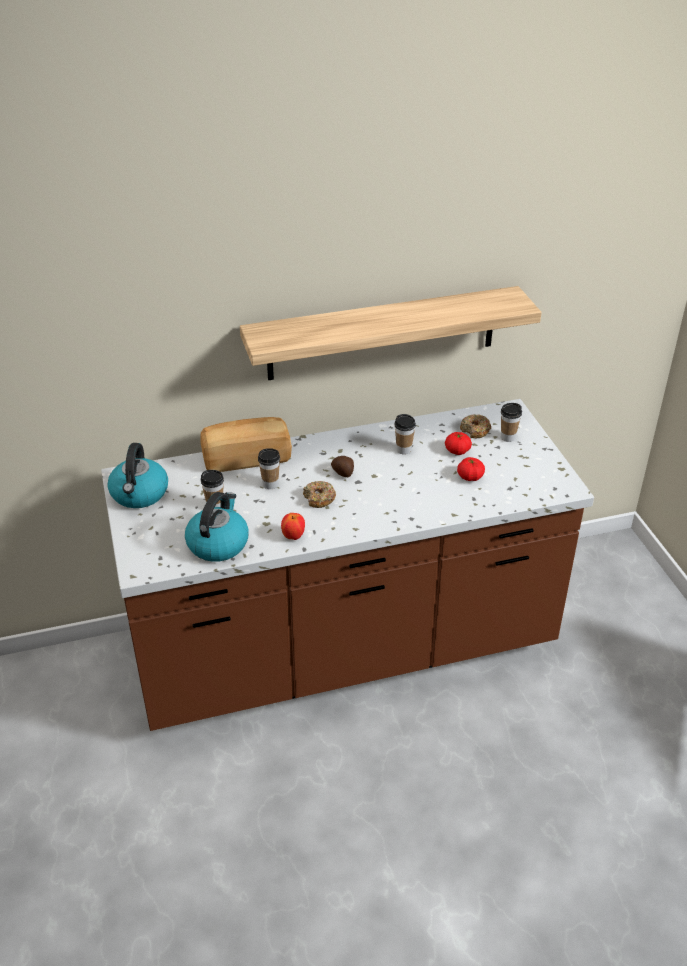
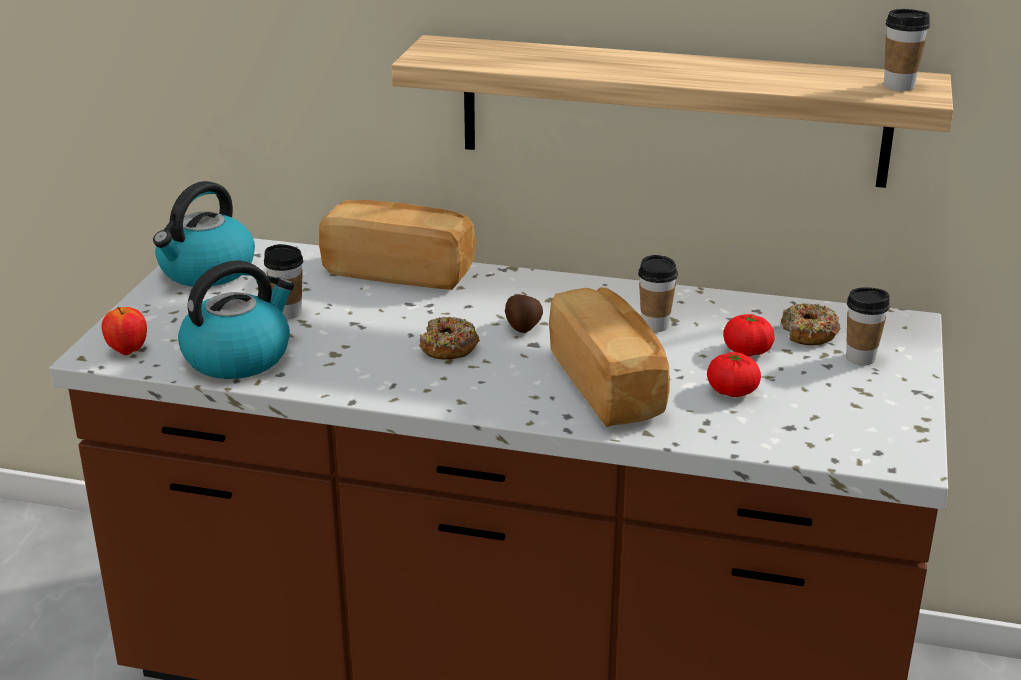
camera: 30 degrees right, 10 degrees down
(270, 484) = (397, 310): cup -> cup (898, 86)
(293, 536) = (354, 381): apple -> apple (127, 351)
(414, 493) = (609, 385): none -> bread

